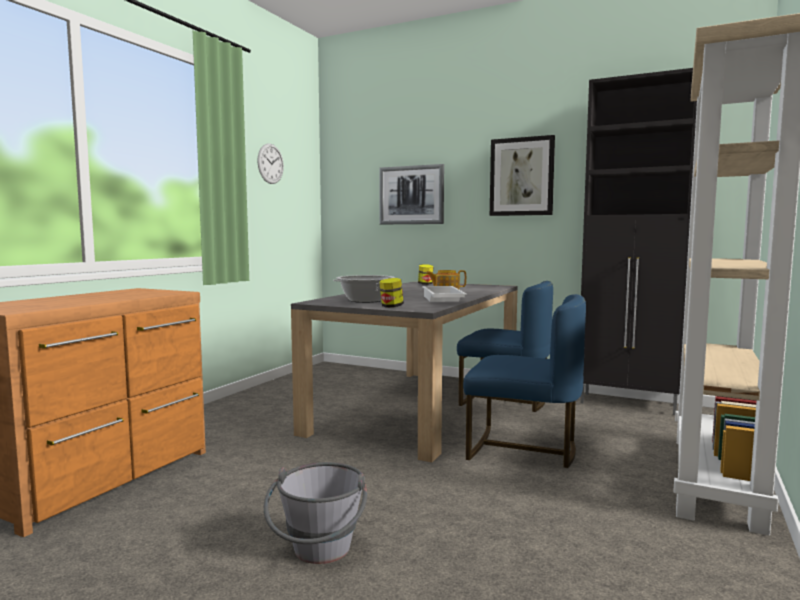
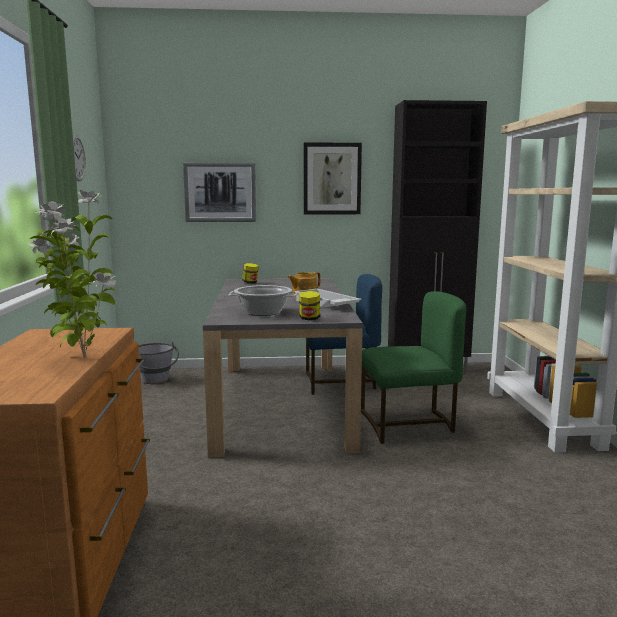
camera: 30 degrees left, 5 degrees up
(106, 300) = (81, 357): none -> potted plant
(319, 555) = (386, 559): grey bucket -> grey bucket (156, 381)
(523, 449) = (408, 424): blue chair -> green chair

